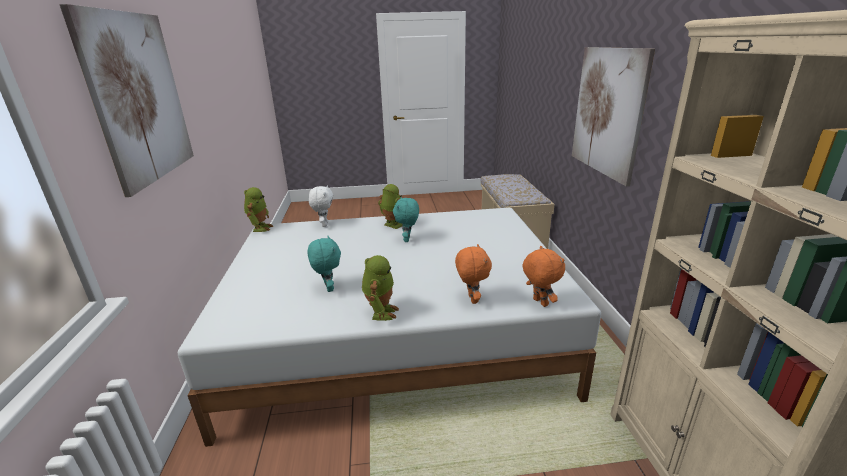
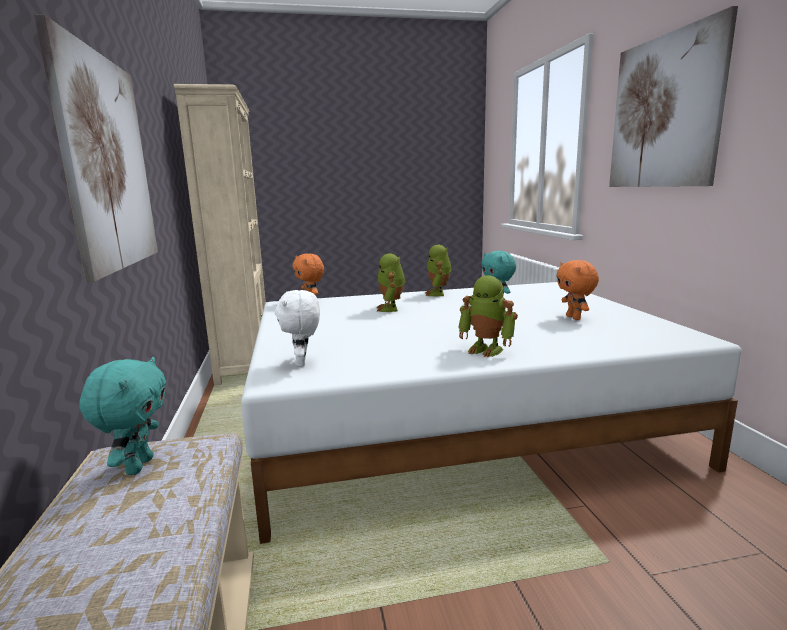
camera: 175 degrees right, 10 degrees down
(260, 228) = (711, 339): toy robot -> toy robot (391, 309)
(324, 224) = (611, 347): white plush toy -> white plush toy (302, 363)
(408, 239) = (447, 333): turquoise plush toy -> turquoise plush toy (138, 466)
(471, 299) = (366, 300): orange plush toy -> orange plush toy (574, 318)

